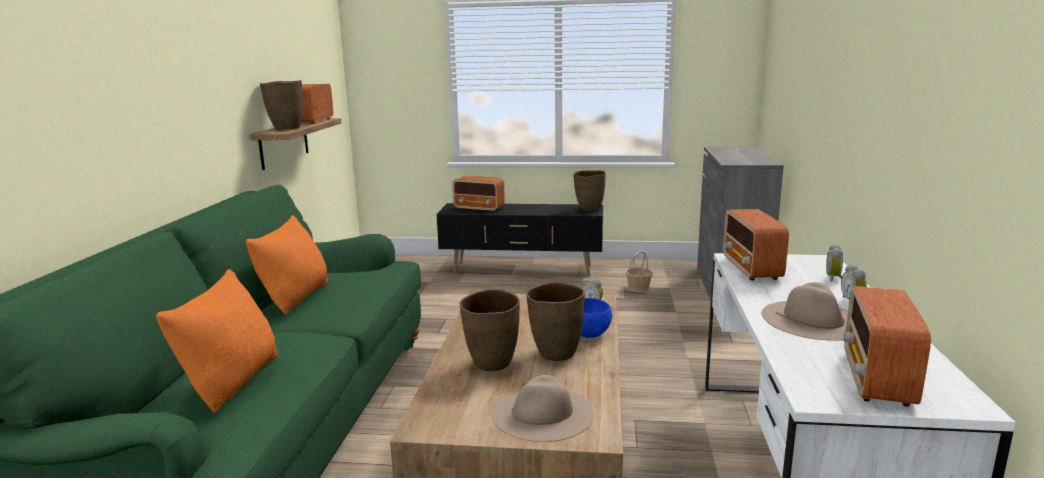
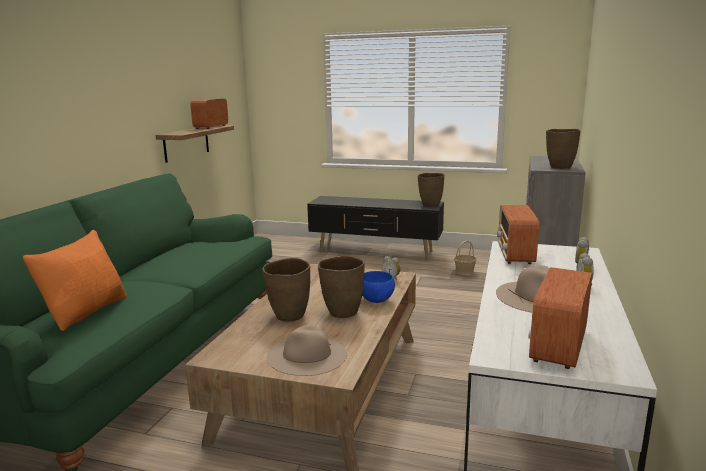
camera: 10 degrees right, 0 degrees up
(286, 128) = (185, 131): brown vase -> brown vase (560, 167)
(295, 298) = (163, 257): orange pillow -> none
(479, 208) = (342, 200): radio -> none

